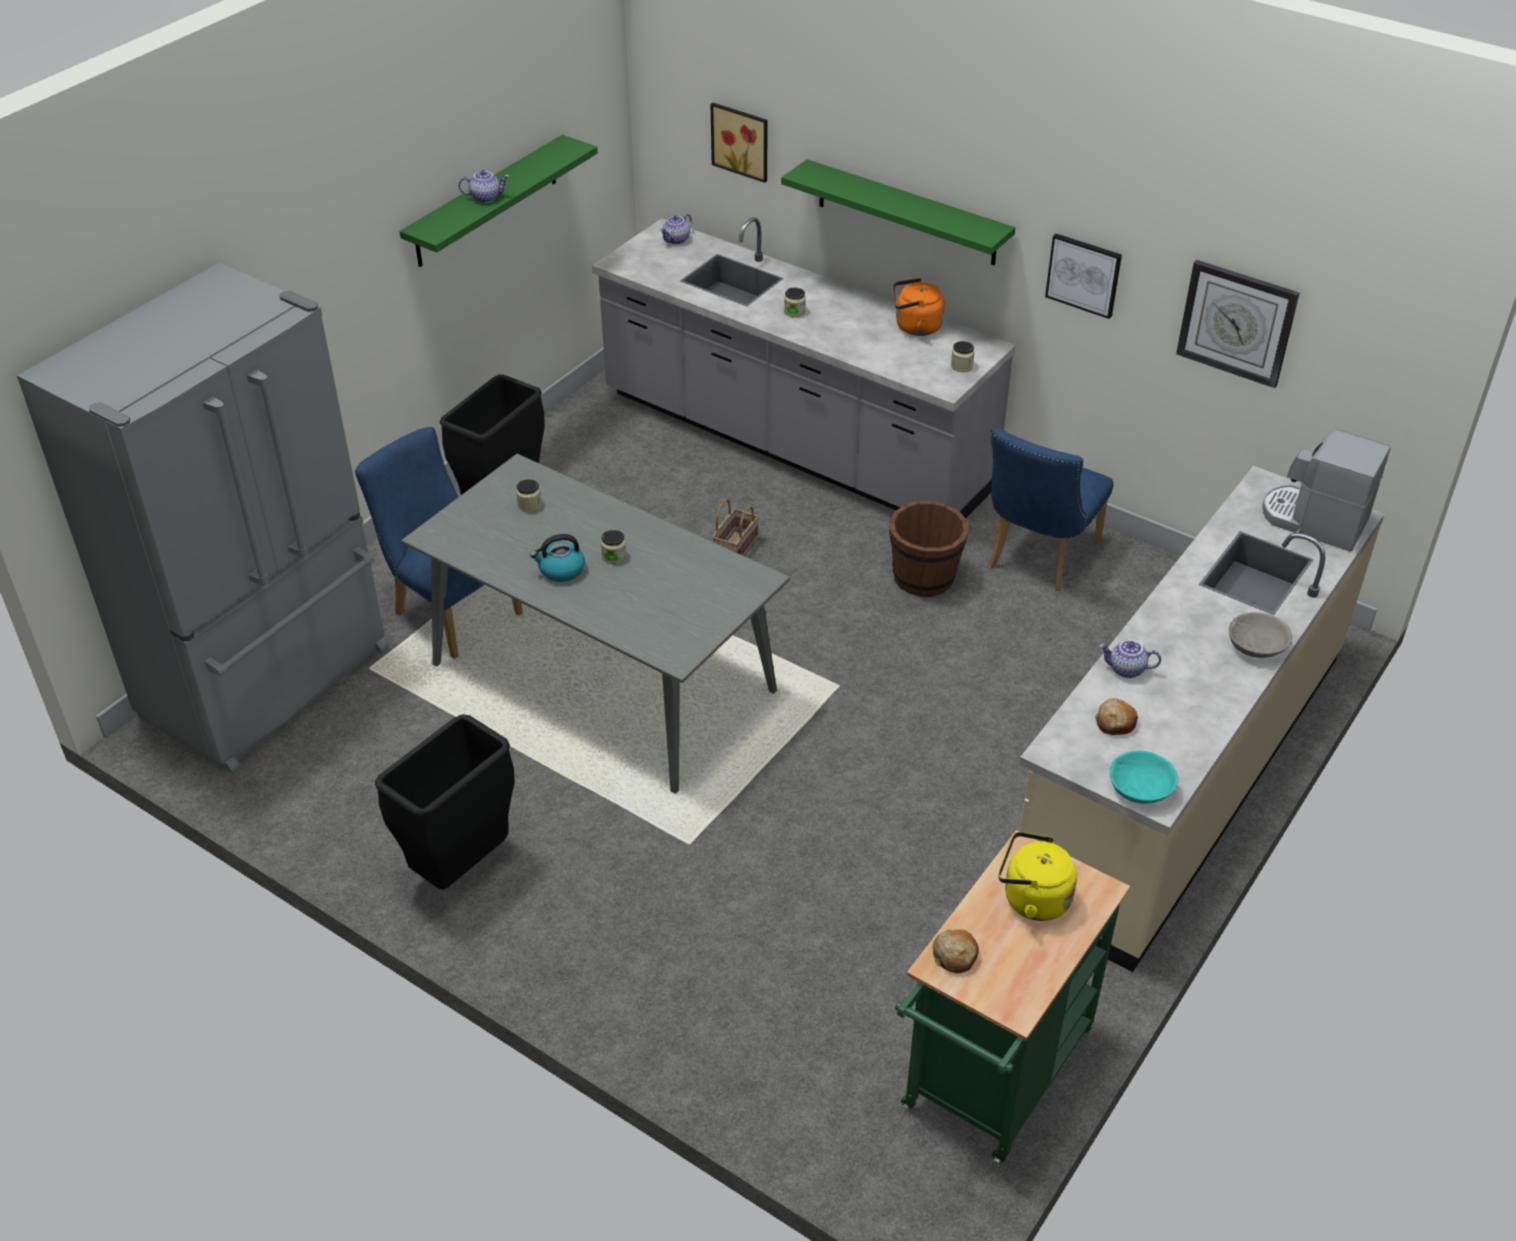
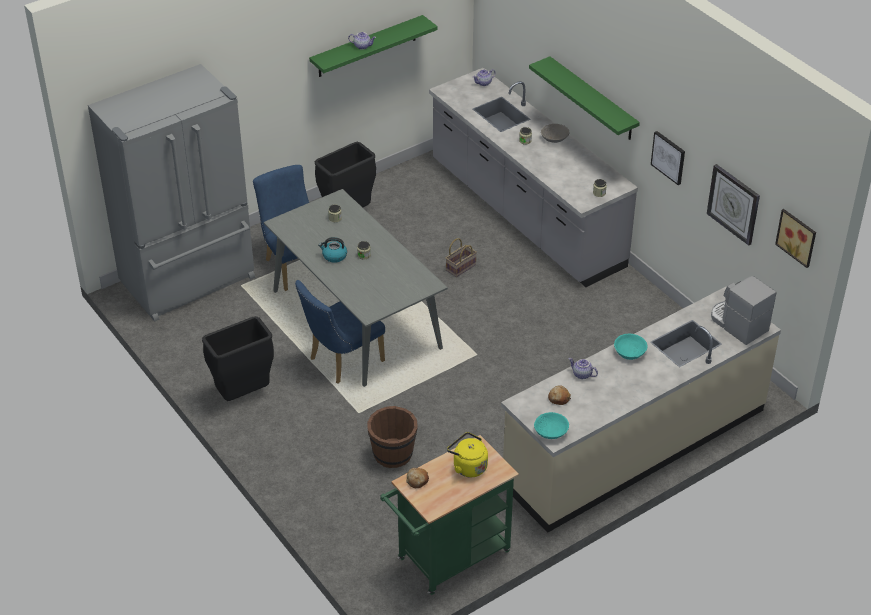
camera: 20 degrees right, 0 degrees up
(741, 140) = (521, 37): picture -> picture (797, 237)
(915, 327) = (587, 164): orange kettle -> none
(924, 578) = (556, 308): brown bucket -> brown bucket (393, 454)
(1037, 558) = (626, 313): blue chair -> blue chair (341, 361)
(1178, 610) = (629, 352): none -> turquoise bowl
(1256, 646) = (658, 380): grey bowl -> grey bowl (554, 138)

